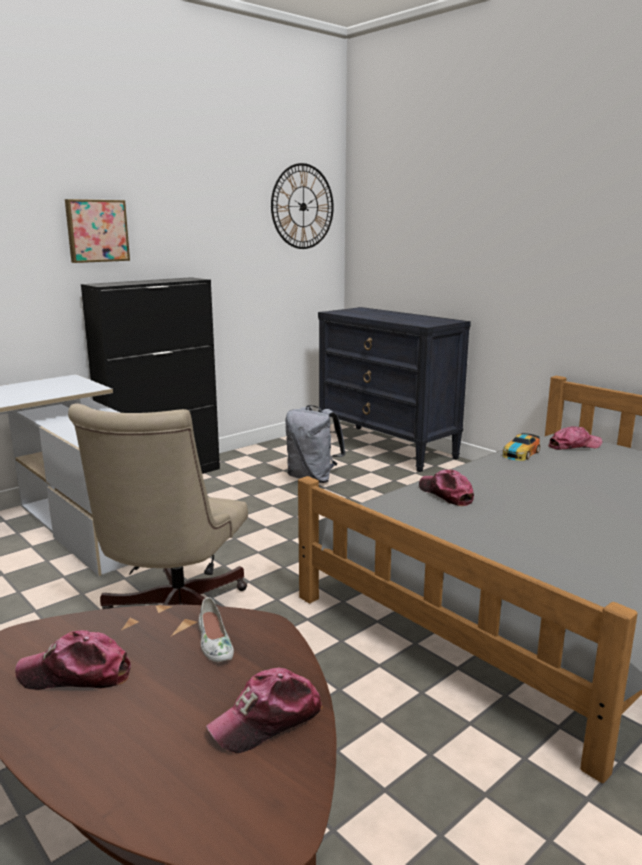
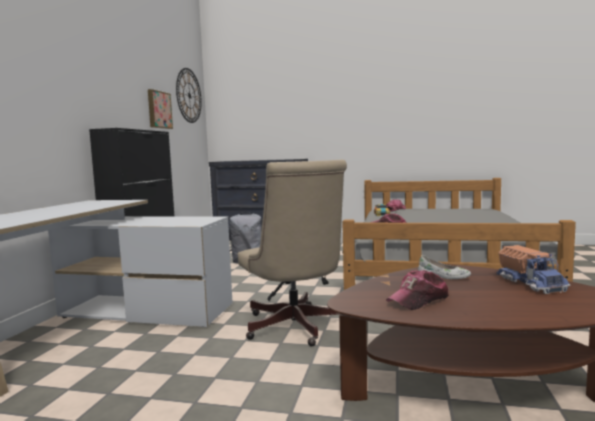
camera: 35 degrees left, 10 degrees down
(96, 231) = (94, 91): picture -> picture (158, 110)
(267, 720) = (531, 283): cap -> toy truck

